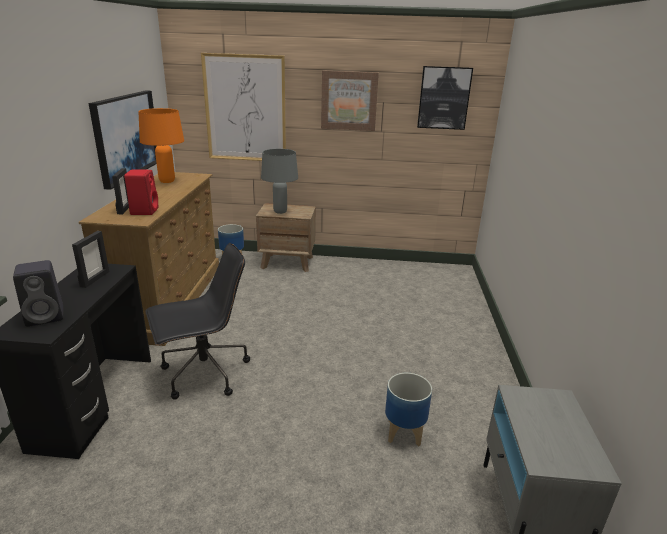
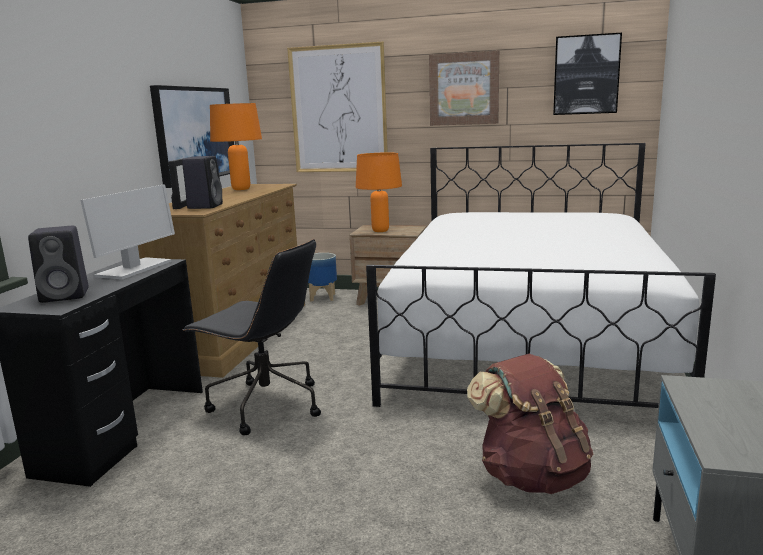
camera: 10 degrees right, 10 degrees down
(95, 279) = (134, 269): picture frame -> monitor
(144, 211) = (205, 206): red speaker -> black speaker
(203, 374) = (265, 405): black office chair -> black office chair turned 45 degrees clockwise
(280, 212) = (380, 231): grey table lamp -> orange table lamp
(393, 308) = (527, 342): none -> white bed
(404, 432) = (531, 475): planter -> brown backpack

